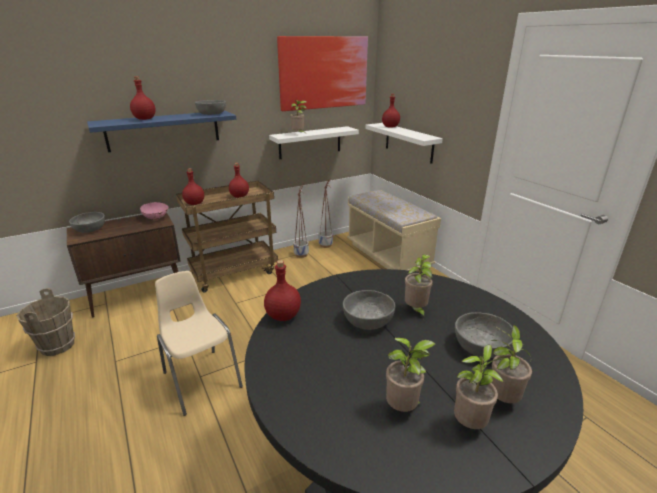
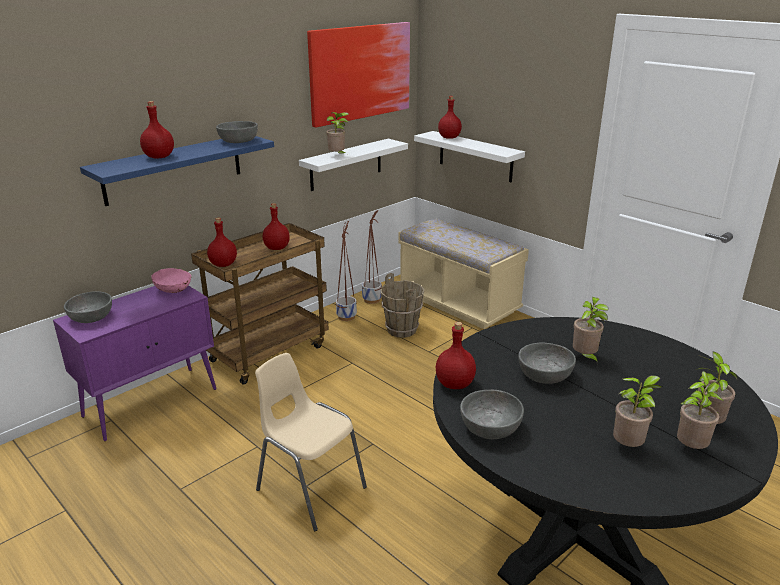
camera: 15 degrees left, 0 degrees up
(58, 345) = (82, 485): brown bucket -> brown bucket (402, 330)
(139, 295) = (152, 402): brown cabinet -> purple cabinet
(480, 346) = (664, 382): grey bowl -> grey bowl (490, 427)

